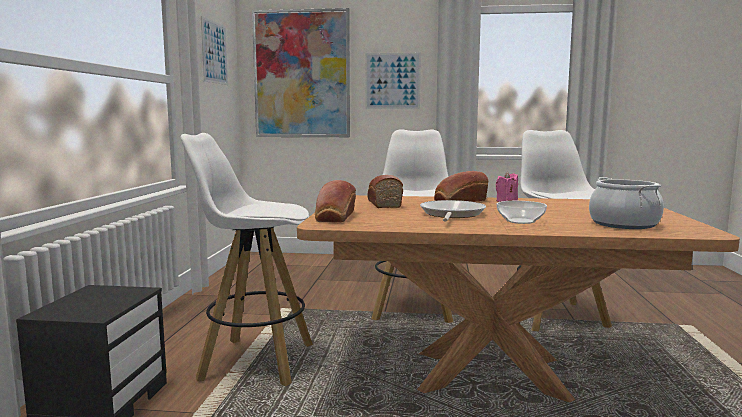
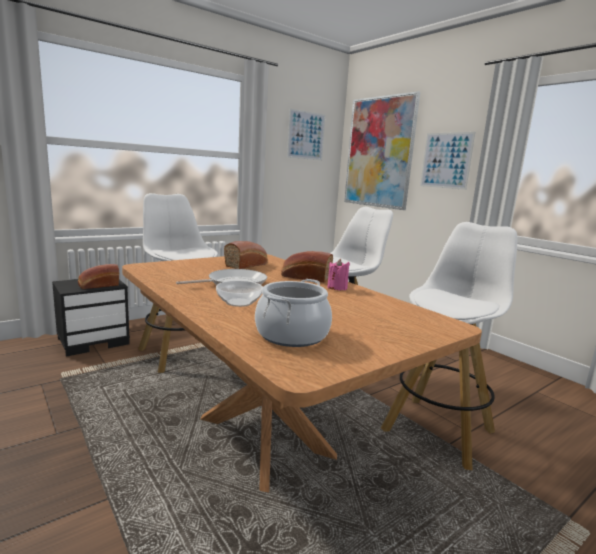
camera: 45 degrees right, 5 degrees up
(335, 217) = (171, 264): bread -> bread (98, 285)

